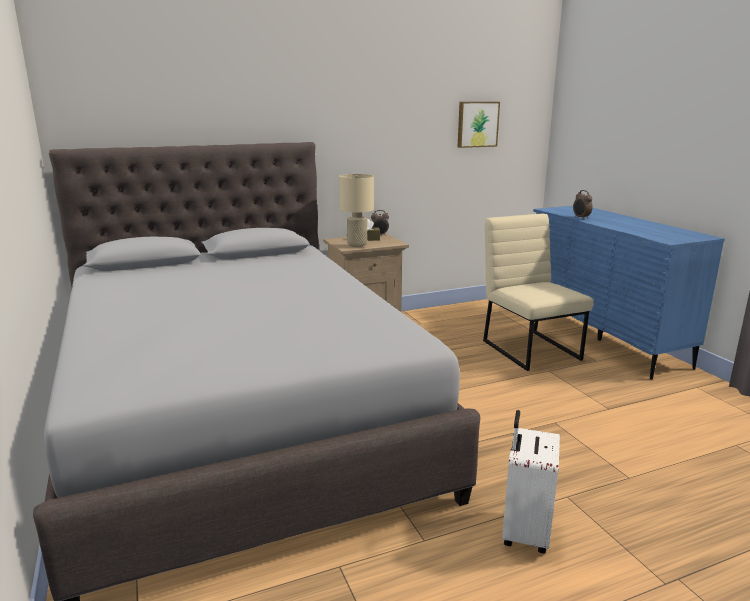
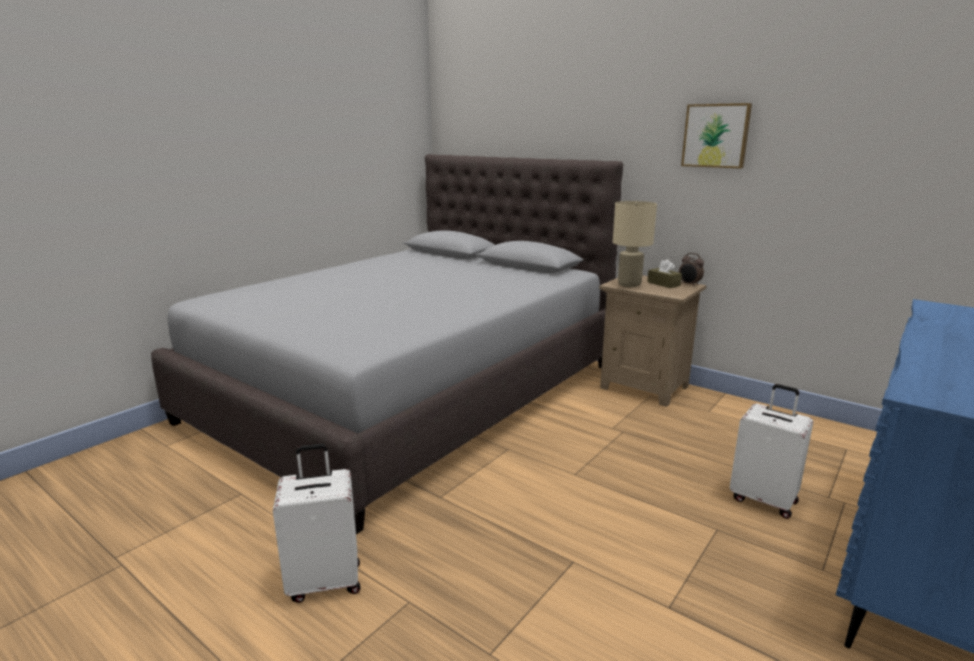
camera: 60 degrees right, 0 degrees up
(477, 124) = (891, 150): picture -> picture (716, 136)
(529, 349) = (764, 499): beige chair -> white suitcase
(581, 218) = (929, 327): alarm clock -> none

